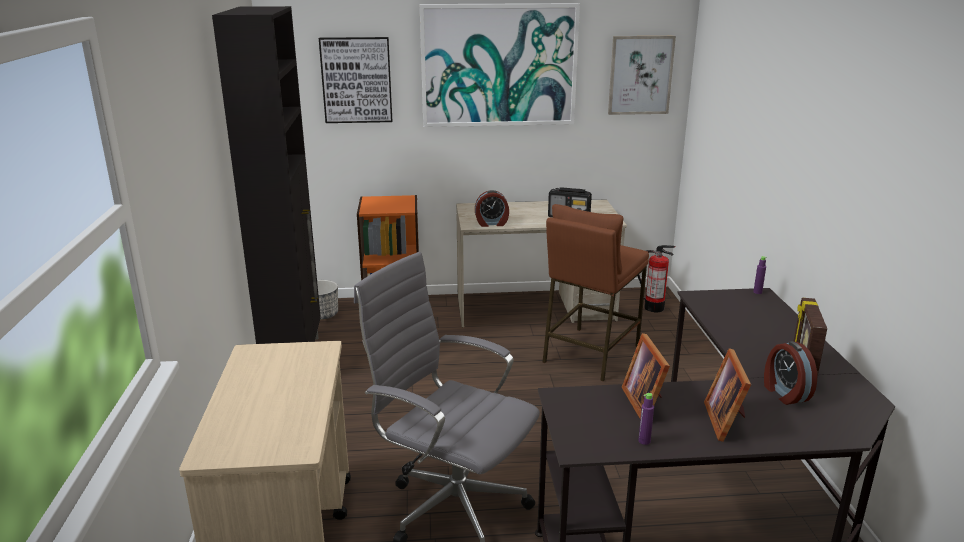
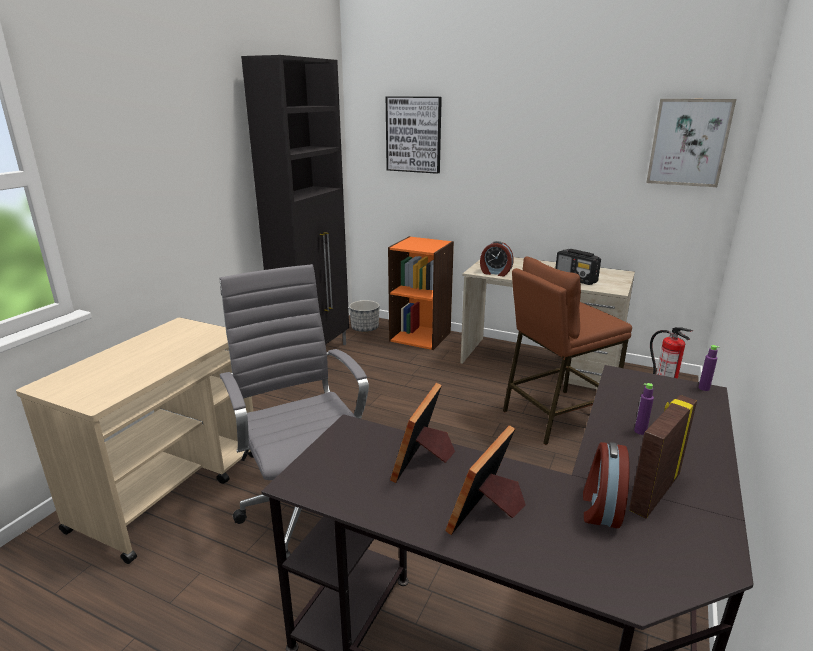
camera: 30 degrees right, 0 degrees up
(499, 65) = (537, 126): picture -> none
(644, 441) = (368, 500): purple bottle -> purple bottle (640, 431)

